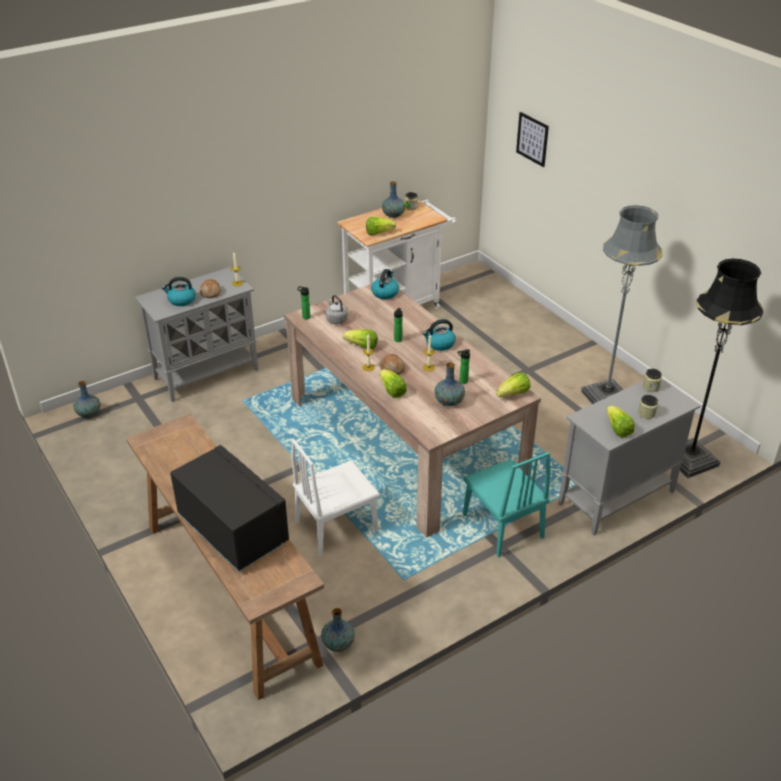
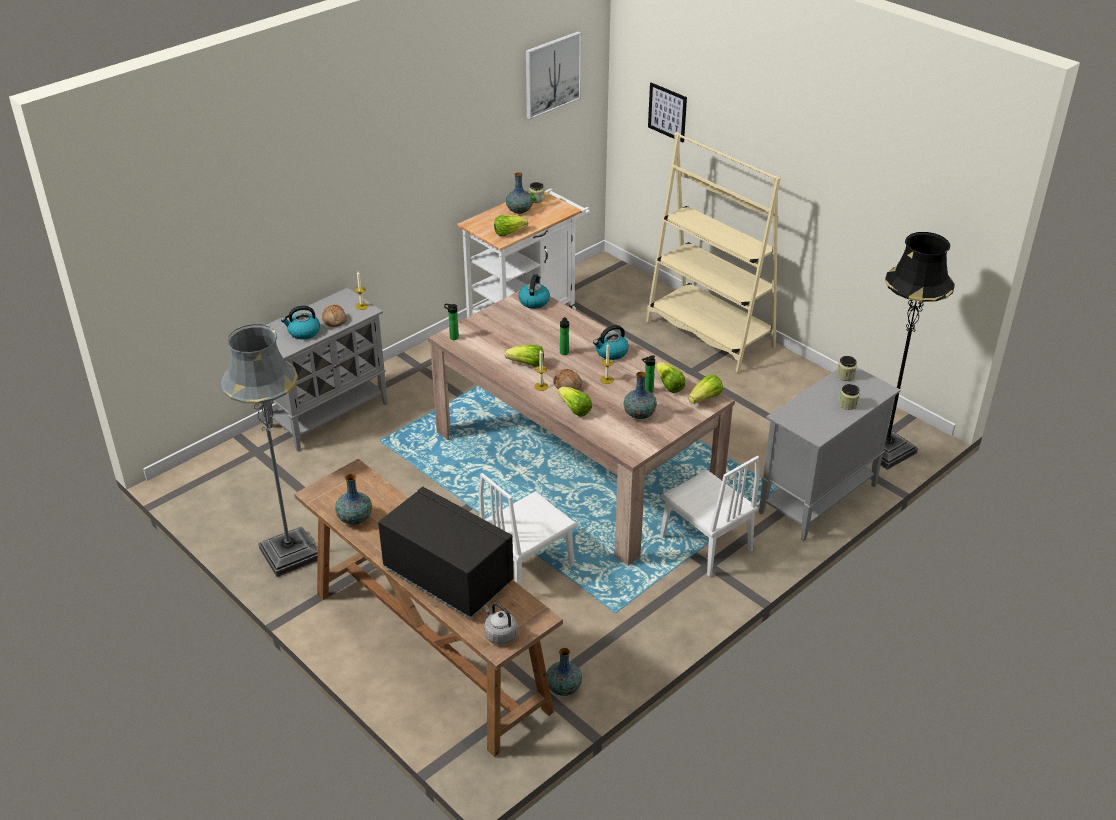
camera: 10 degrees left, 0 degrees up
(89, 414) = (203, 475): vase -> vase (354, 519)
(336, 319) = (488, 336): grey kettle -> grey kettle (499, 634)
(432, 98) = (552, 74): none -> picture
(502, 526) = (705, 543): turquoise chair -> white chair
(552, 339) = (710, 334): none -> beige bookcase
(606, 397) = (783, 393): grey floor lamp -> grey floor lamp (290, 553)
(617, 429) = (822, 424): lettuce -> lettuce (668, 385)

